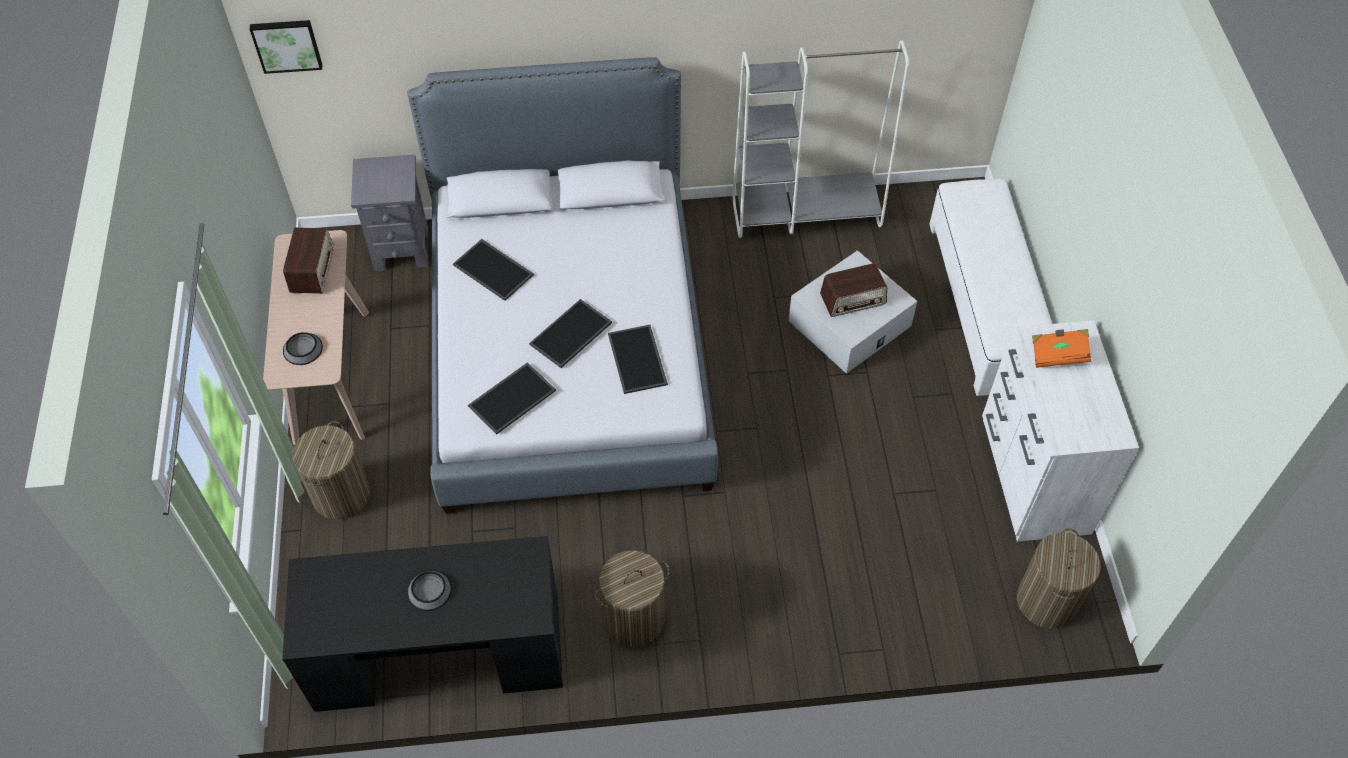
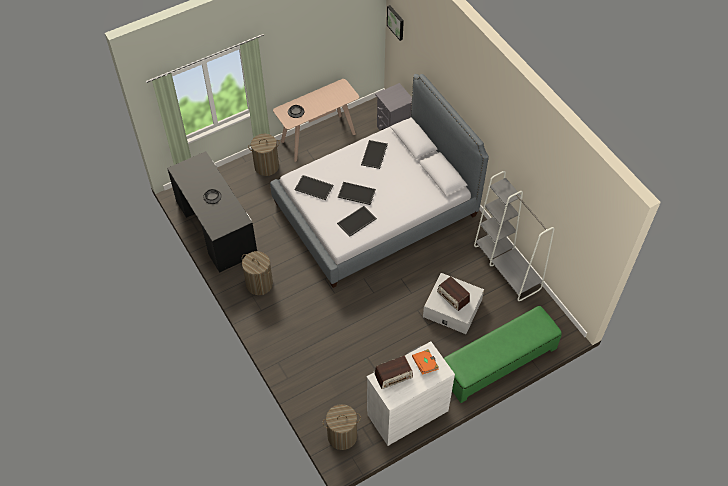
camera: 65 degrees right, 0 degrees up
(312, 269) = (334, 96): radio -> radio (393, 376)
(985, 304) = (498, 362): white bench -> green bench

